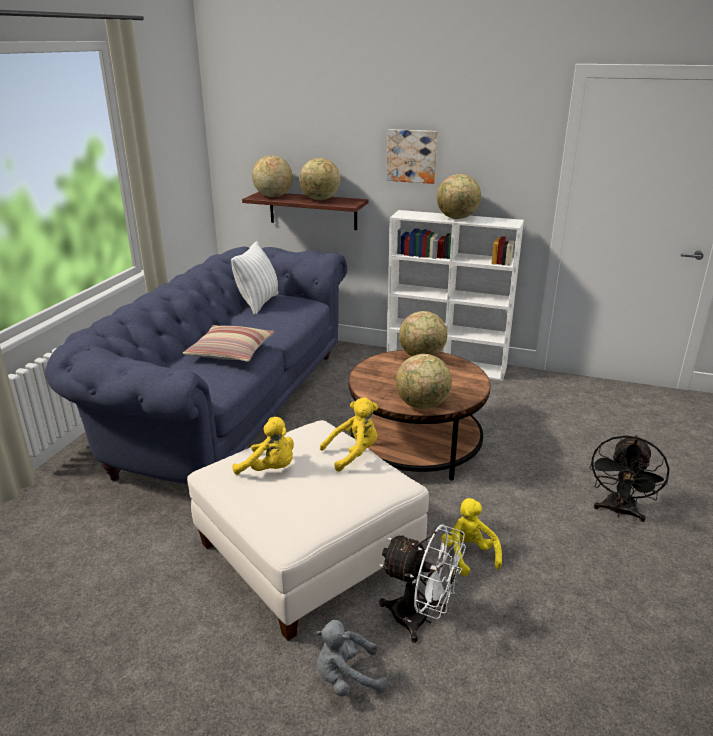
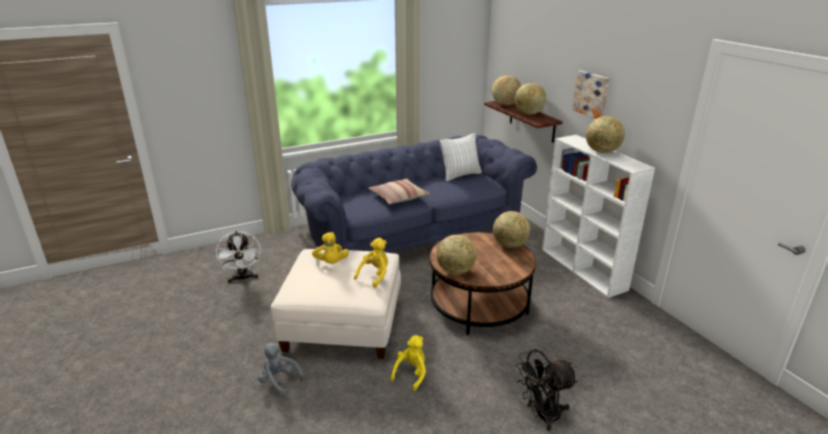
camera: 45 degrees right, 0 degrees up
(353, 454) = (375, 275): yellow plush toy -> yellow plush toy turned 75 degrees counterclockwise
(420, 619) = (342, 383): white fan -> white fan (243, 278)

